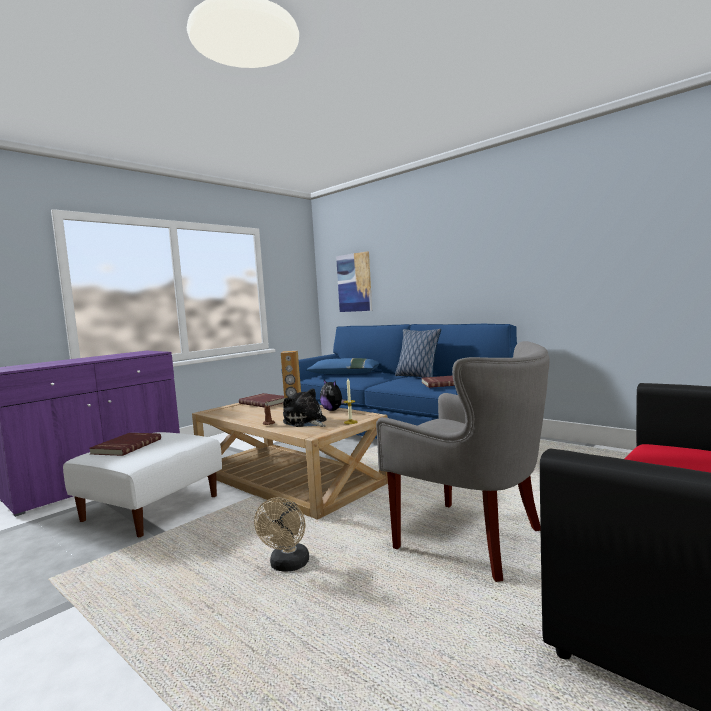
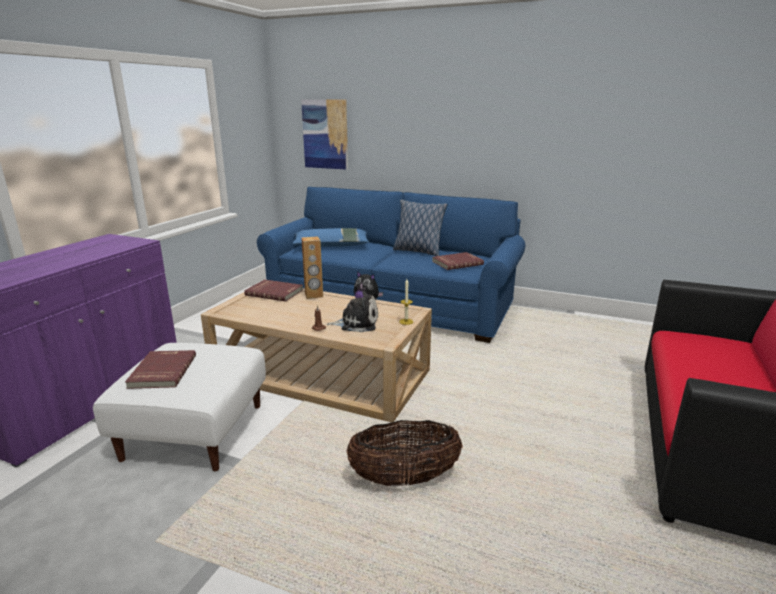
camera: 20 degrees left, 15 degrees up
(288, 566) = (404, 478): beige fan -> basket
(306, 422) = (357, 323): plush toy -> plush toy turned 150 degrees clockwise
(472, 540) = (542, 426): grey armchair -> none

